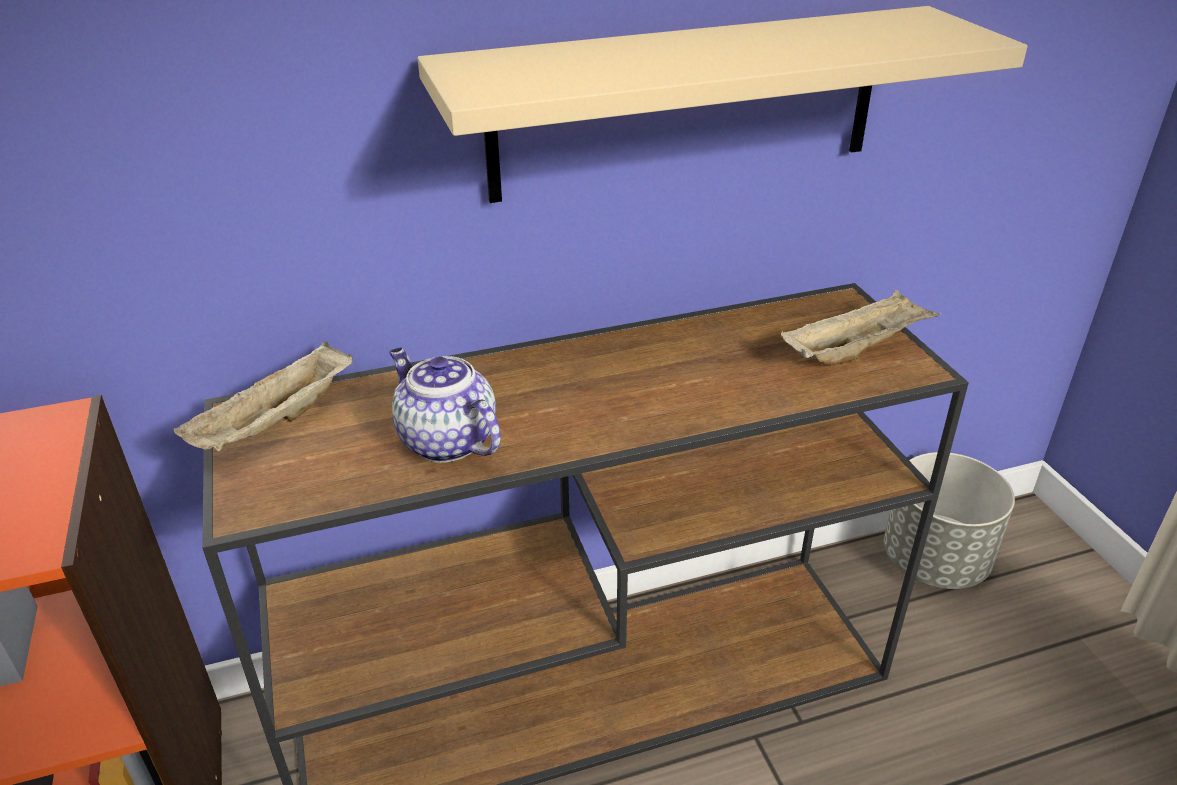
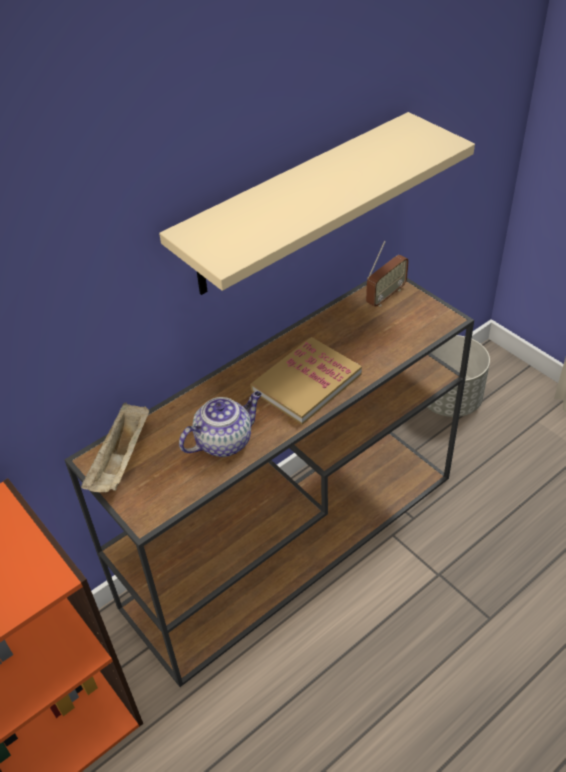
camera: 20 degrees left, 10 degrees up
(445, 440) = (225, 441): teapot -> teapot turned 120 degrees clockwise
(627, 397) = (306, 382): none -> book
(827, 316) = (385, 296): none -> radio
(855, 350) = (410, 315): beige tray -> none

